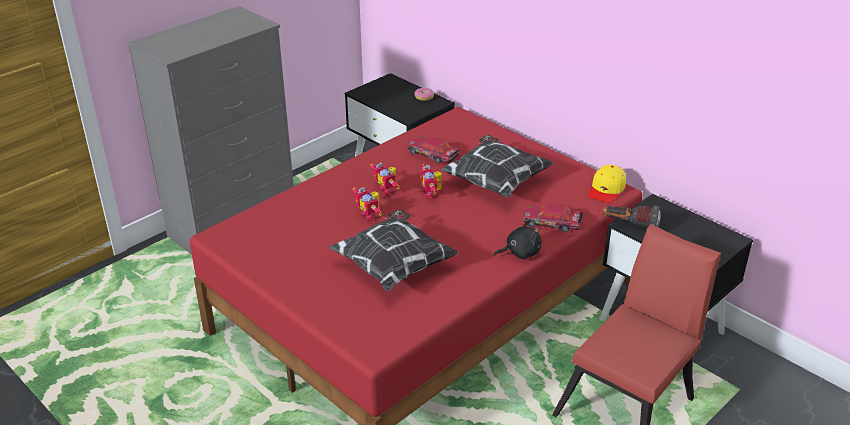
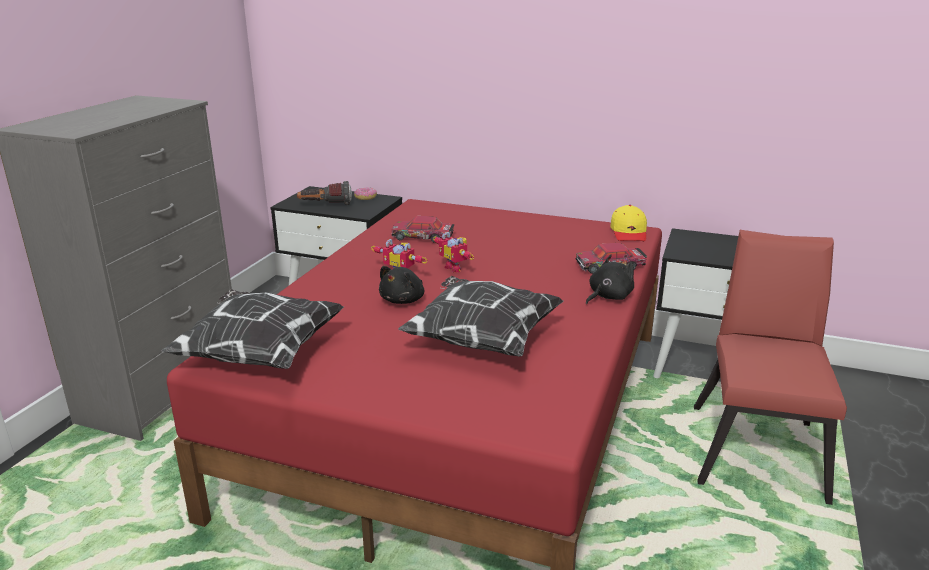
camera: 25 degrees left, 10 degrees down
(370, 216) = (403, 300): toy robot -> black plush toy
(495, 182) = (513, 246): pillow -> pillow (259, 354)
(629, 225) = (683, 254): flashlight -> flashlight (325, 205)

